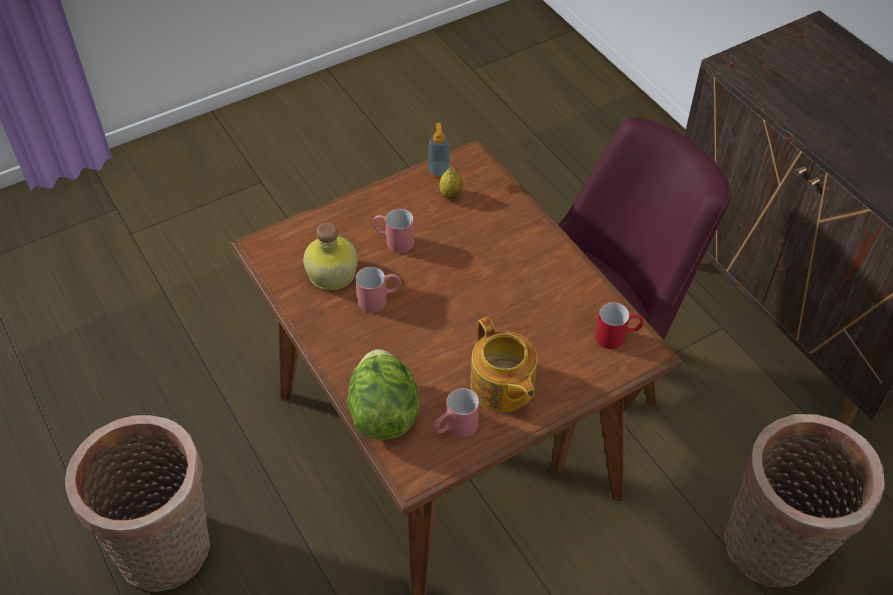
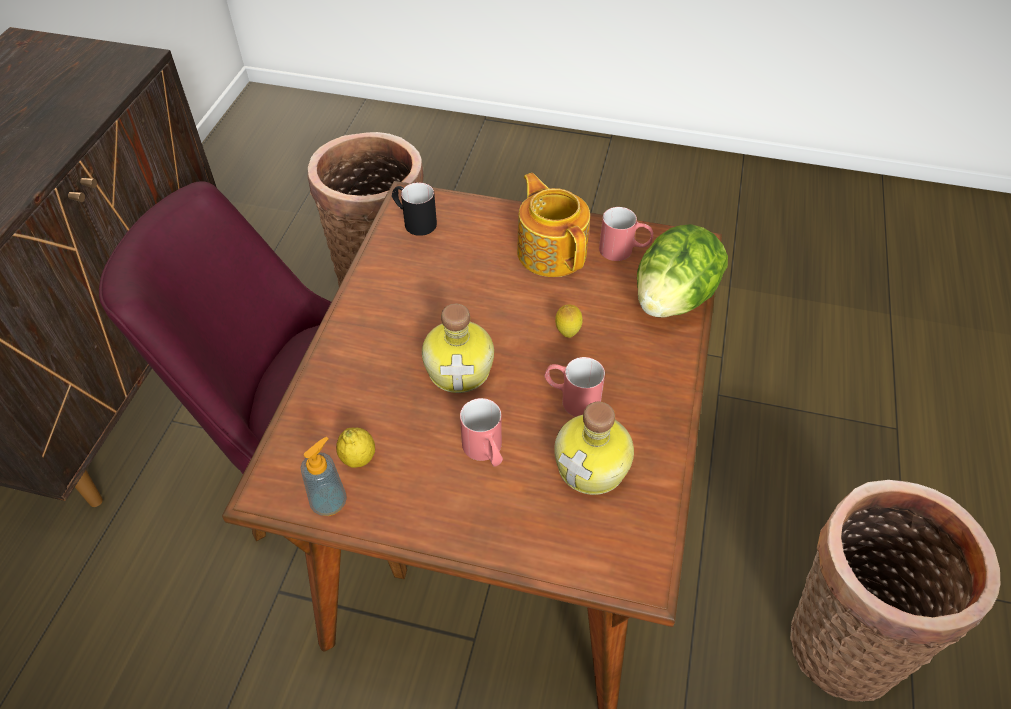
camera: 135 degrees left, 0 degrees up
(425, 336) = (567, 332): none -> lemon
(459, 269) = (461, 368): none -> bottle
(502, 387) = (552, 251): teapot -> teapot turned 45 degrees counterclockwise
(617, 336) = (414, 221): red mug -> black mug

